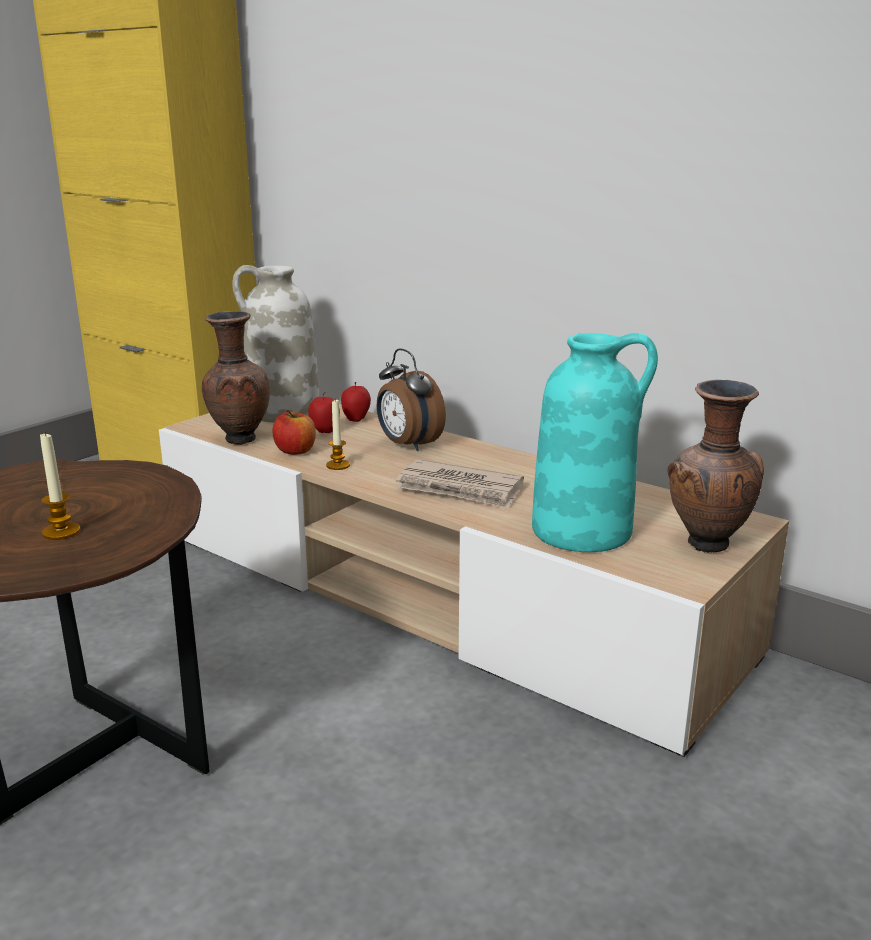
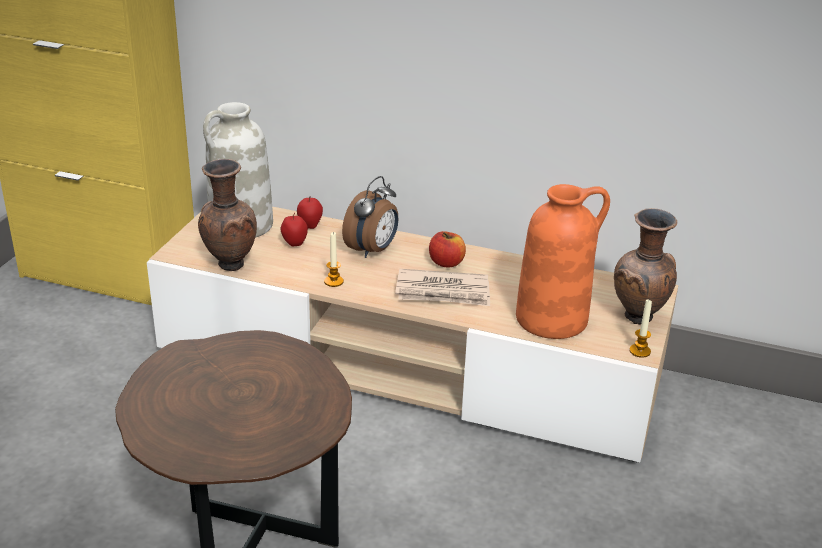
camera: 20 degrees left, 10 degrees up
(61, 532) = (265, 411): candle -> candle (640, 351)
(295, 451) = (287, 271): apple -> apple (446, 263)
(407, 445) = (373, 250): alarm clock -> alarm clock turned 90 degrees counterclockwise
(583, 531) = (552, 318): turquoise vase -> orange vase

